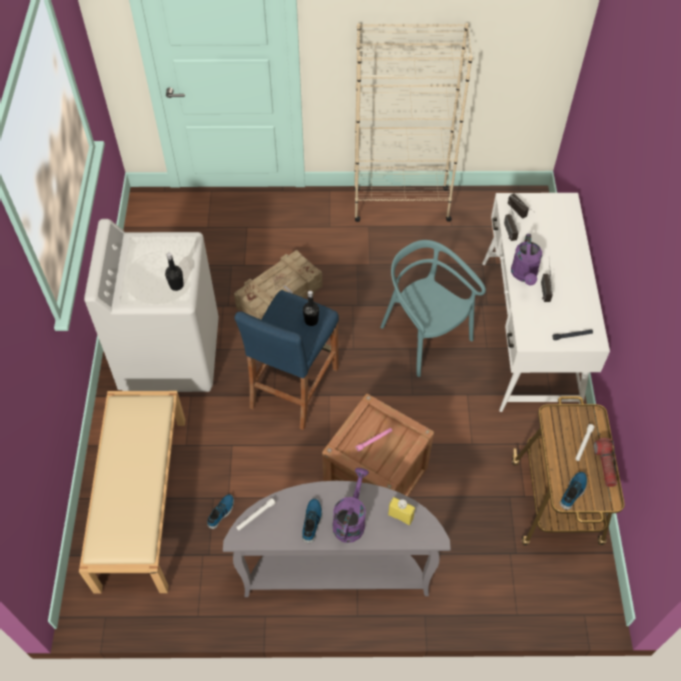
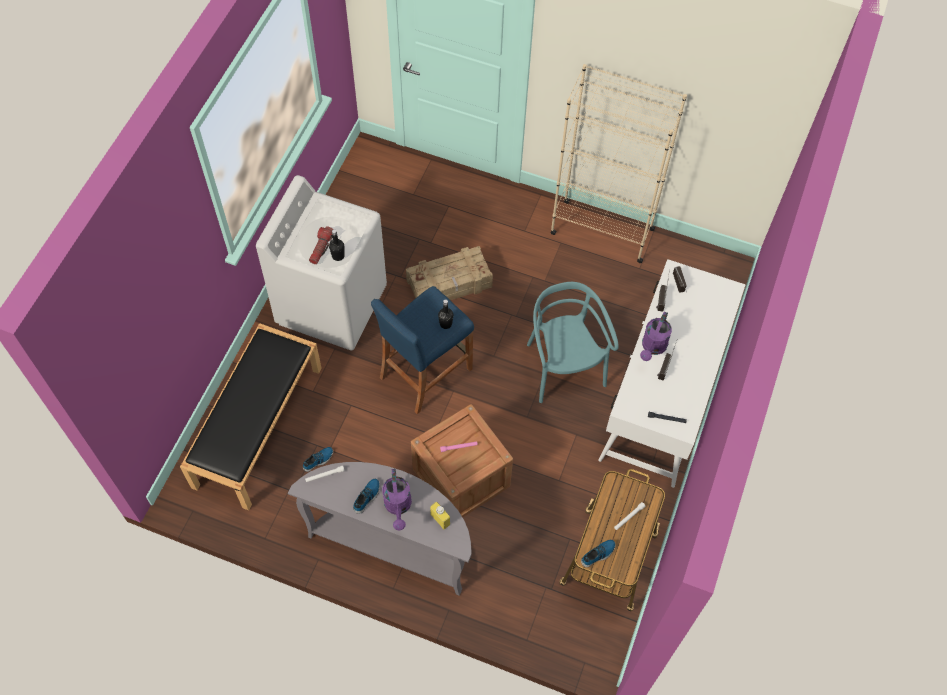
camera: 20 degrees right, 5 degrees up
(141, 500) = (258, 425): beige bench -> black bench
(350, 519) = (398, 507): purple watering can -> purple watering can turned 135 degrees clockwise
(605, 465) = (638, 542): flashlight -> flashlight (321, 248)

